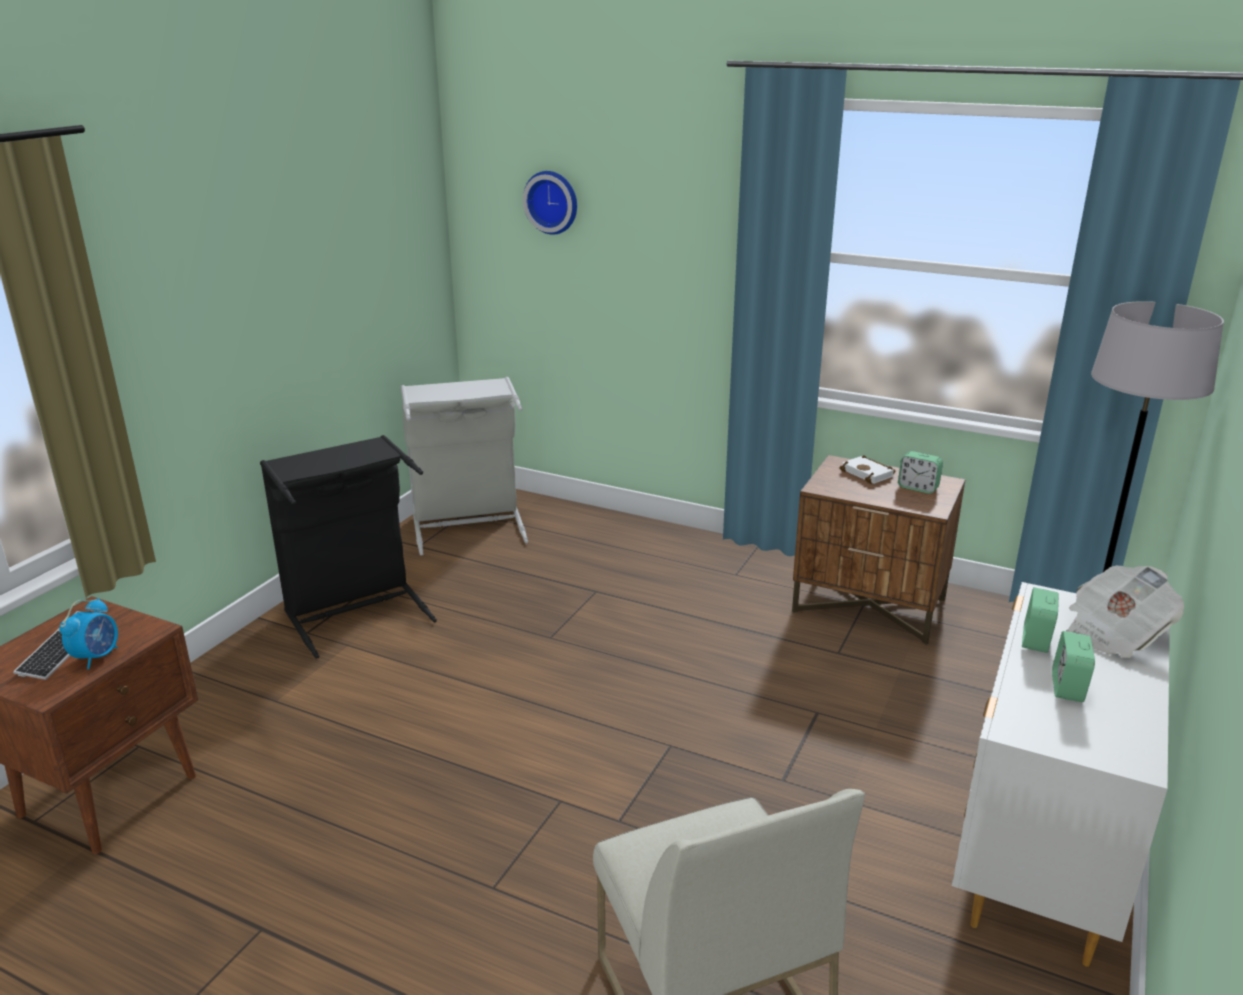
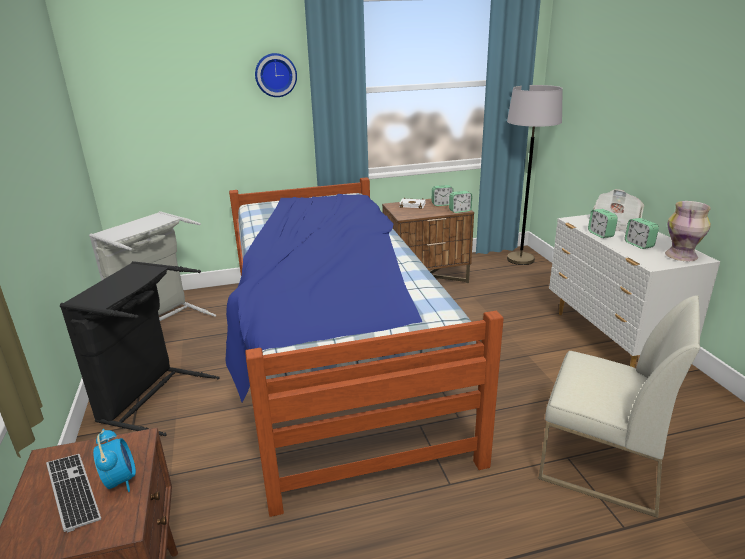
camera: 40 degrees left, 0 degrees up
(552, 202) = (165, 82): wall clock -> wall clock (275, 75)
(583, 661) = (333, 357): none -> bed
(926, 509) = (460, 211): none -> alarm clock
(1104, 743) = (681, 256): none -> vase

